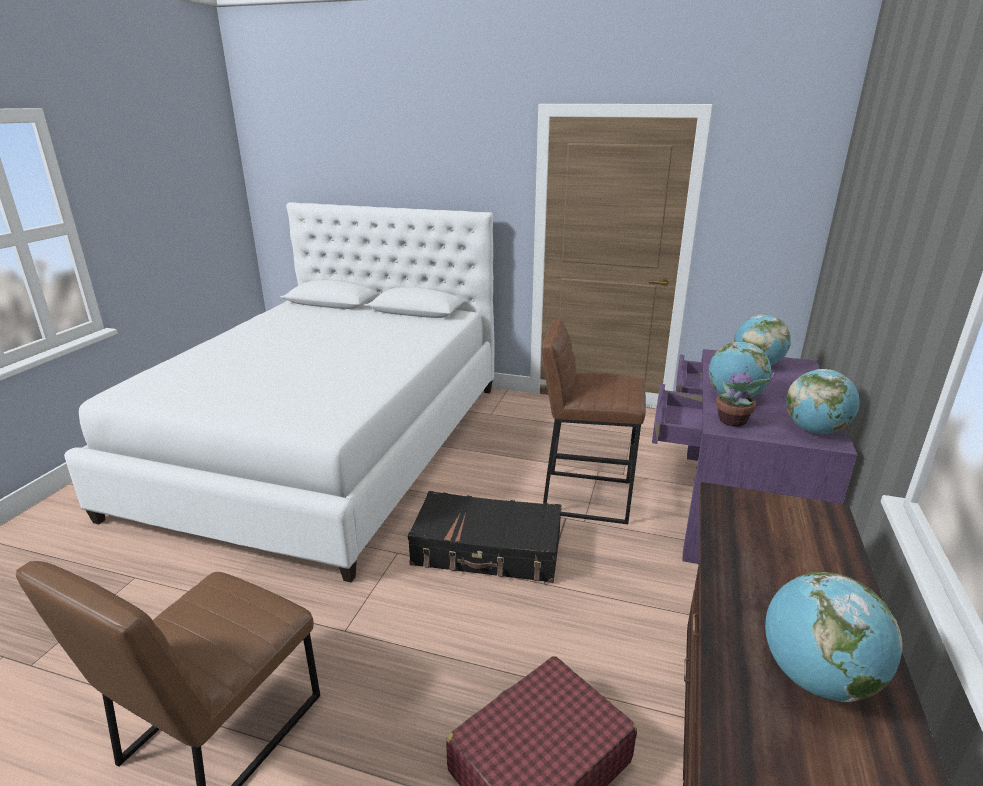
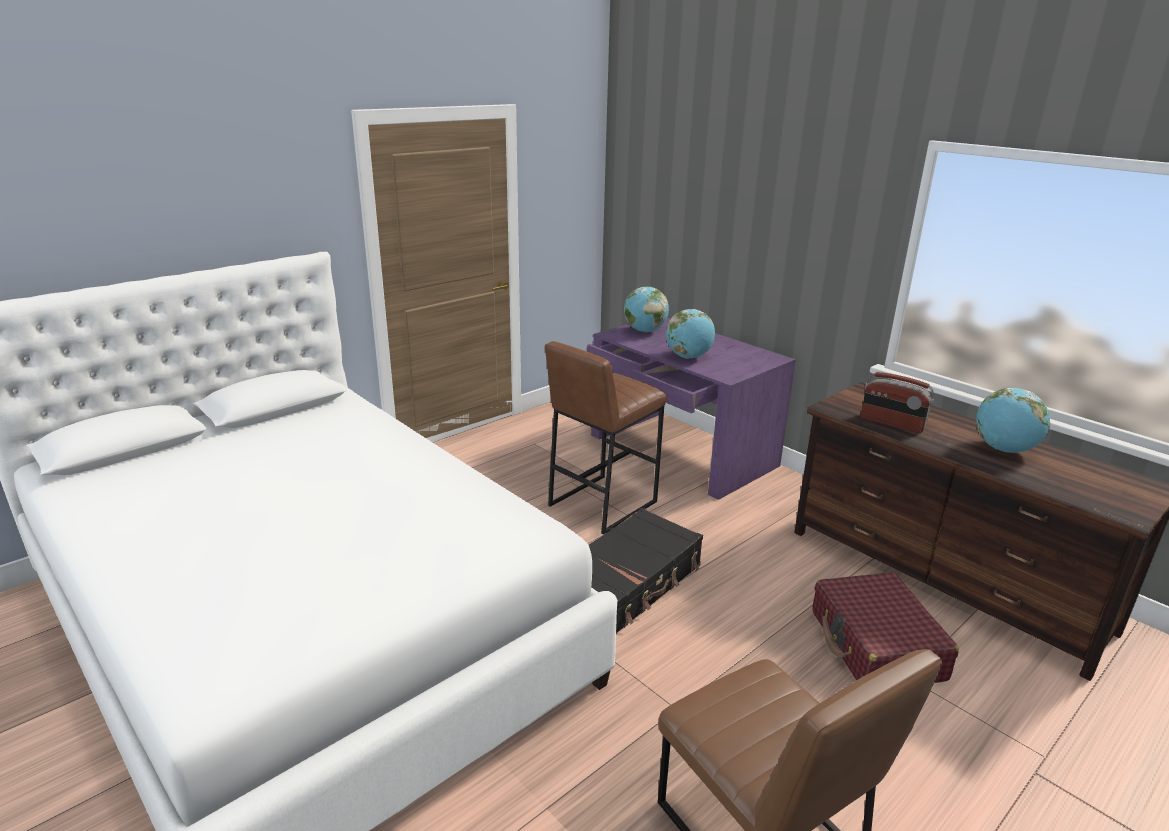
camera: 60 degrees left, 0 degrees up
(733, 421) = (723, 371): potted plant -> none
(746, 550) = (892, 423): none -> radio
(814, 430) = (757, 356): globe -> none

